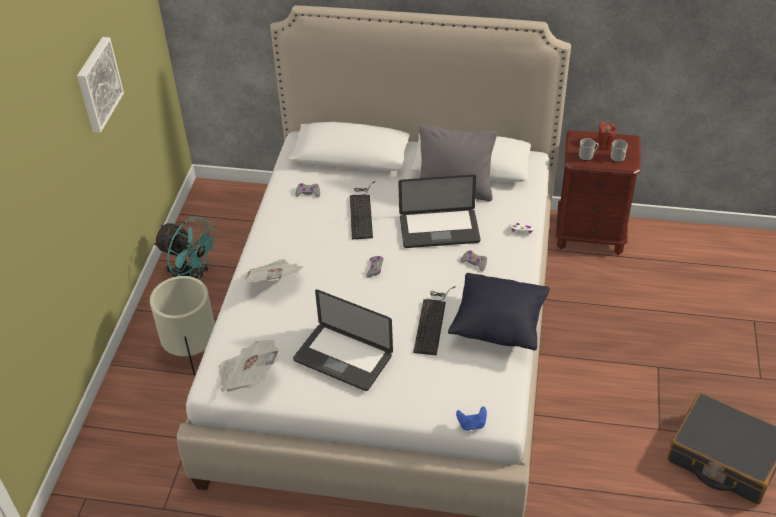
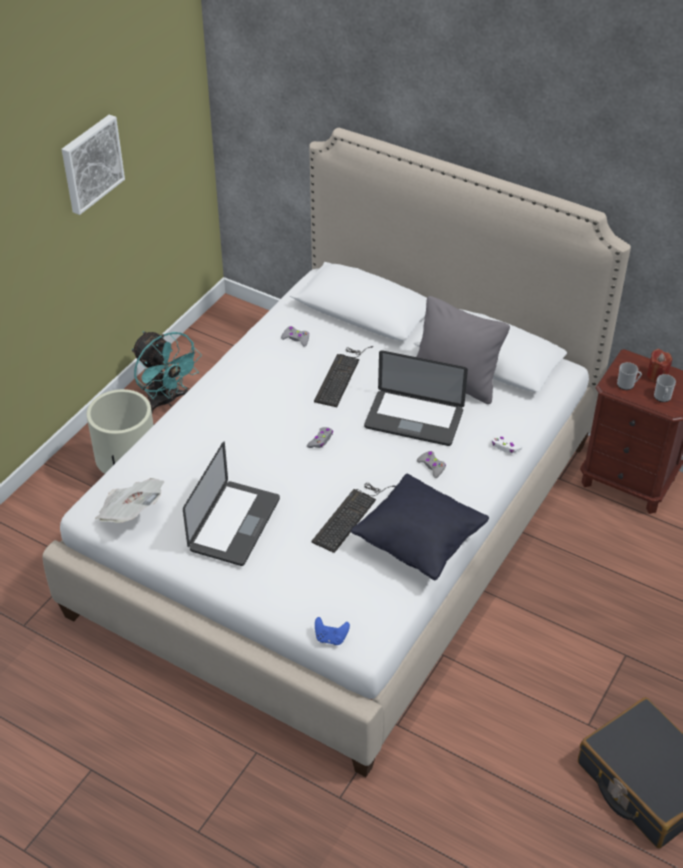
camera: 20 degrees right, 0 degrees up
(275, 282) = (210, 423): newspaper -> none
(343, 358) = (234, 524): laptop -> laptop turned 120 degrees counterclockwise

